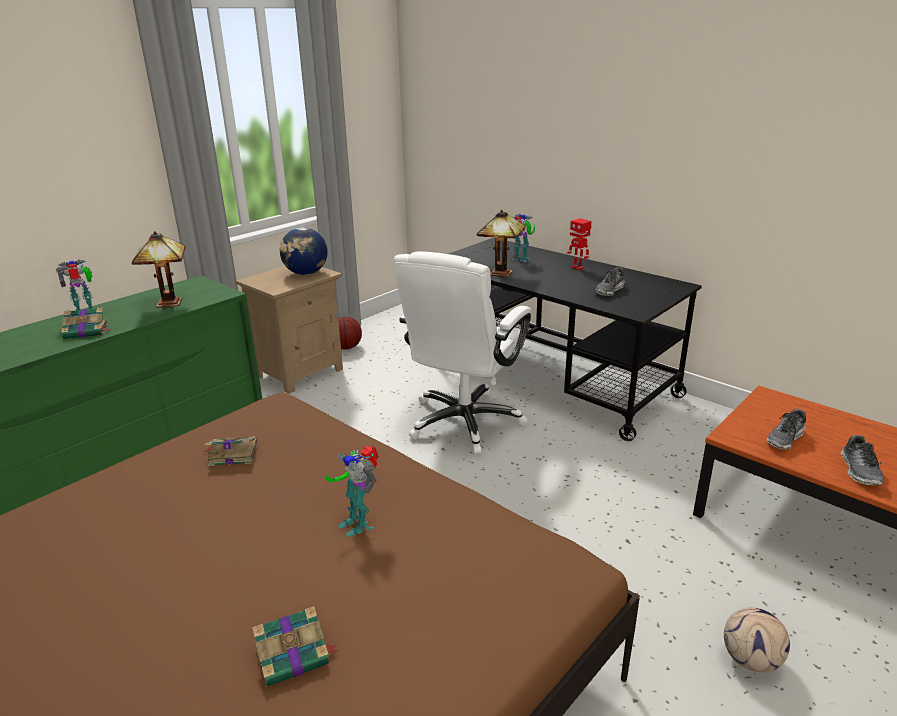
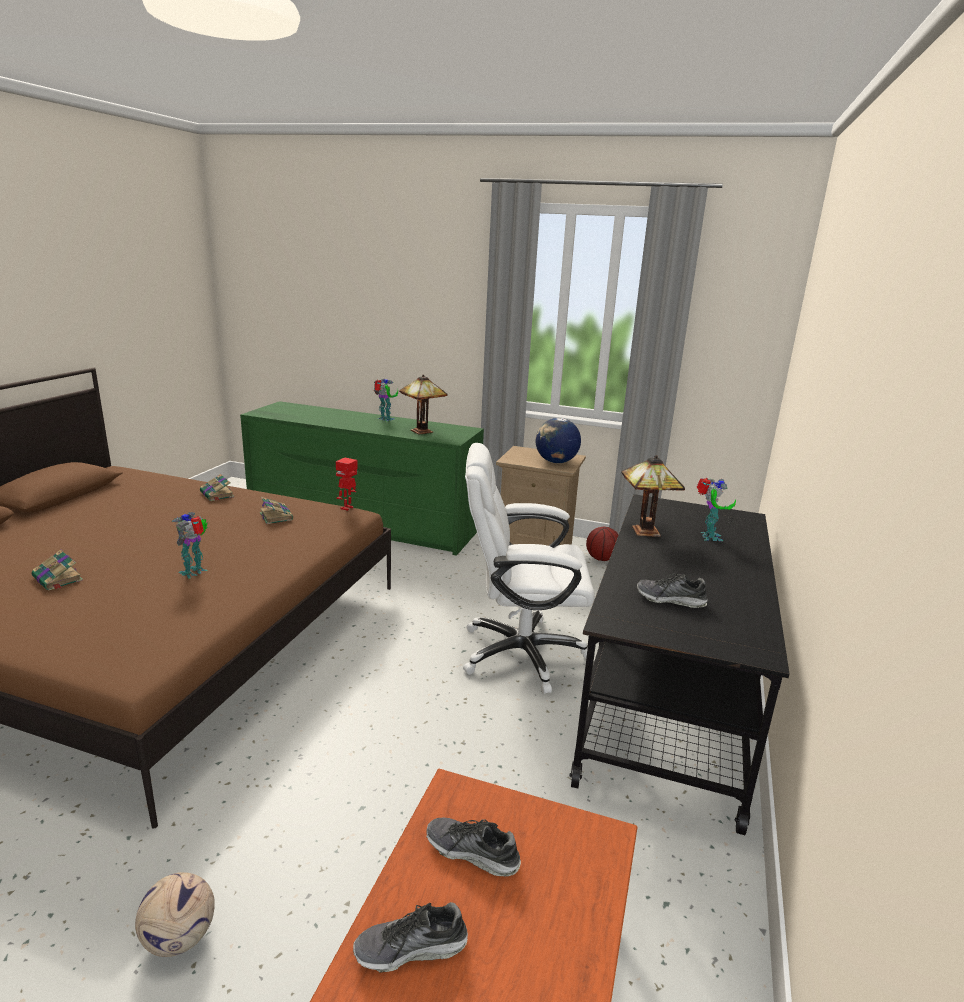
camera: 65 degrees right, 5 degrees down
(87, 332) = (359, 425): book -> book (217, 495)
(577, 267) = (728, 572): toy robot -> toy robot (347, 508)

